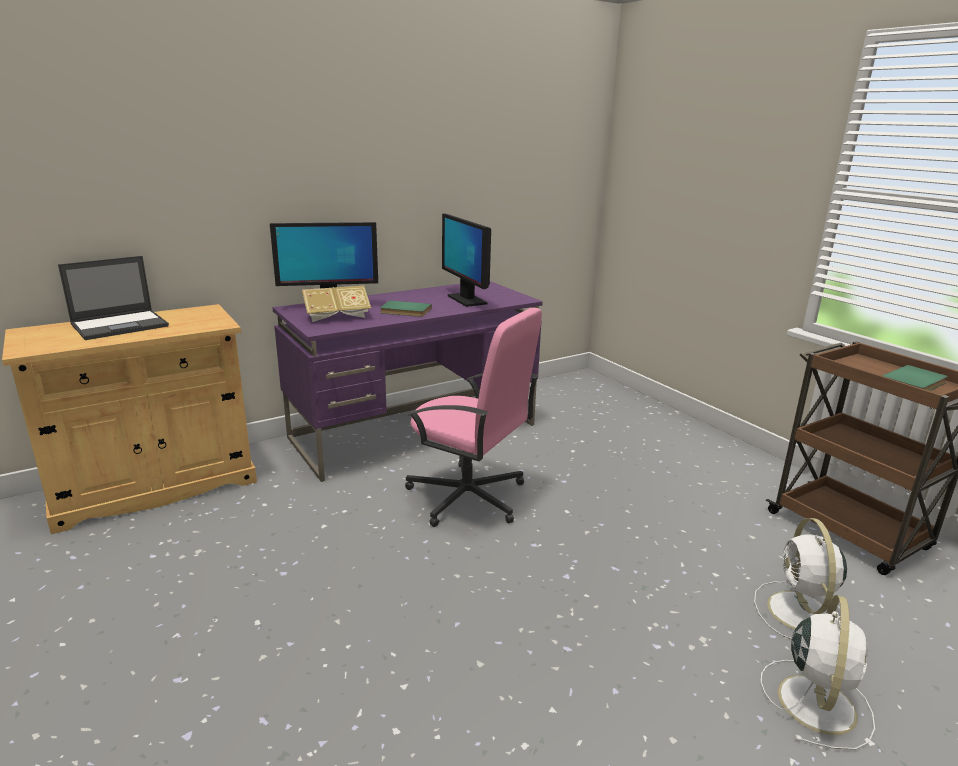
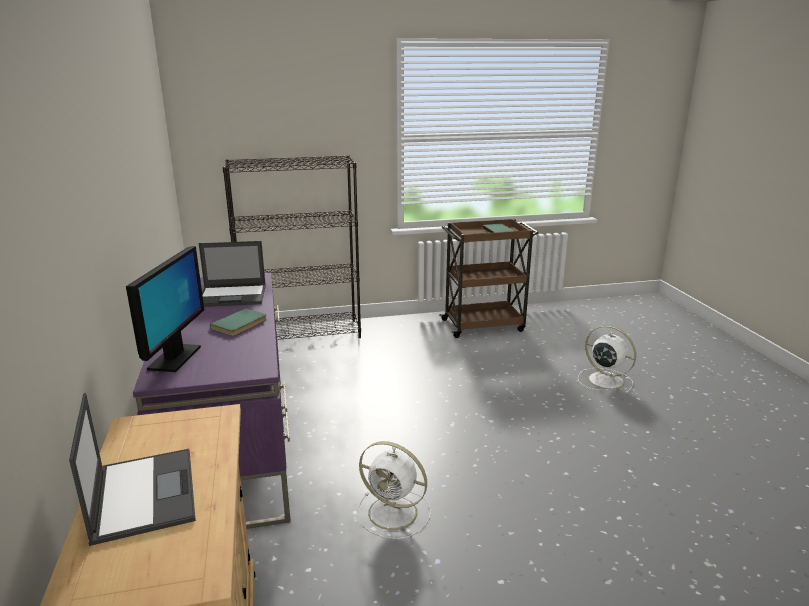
camera: 70 degrees left, 0 degrees up
(337, 317) = (223, 357): book -> none
(466, 300) = (233, 296): monitor -> laptop
(468, 497) = (374, 439): pink office chair -> none
(646, 411) = (302, 334): none -> black bookcase
(801, 614) = (545, 362): white fan -> white fan (395, 513)

